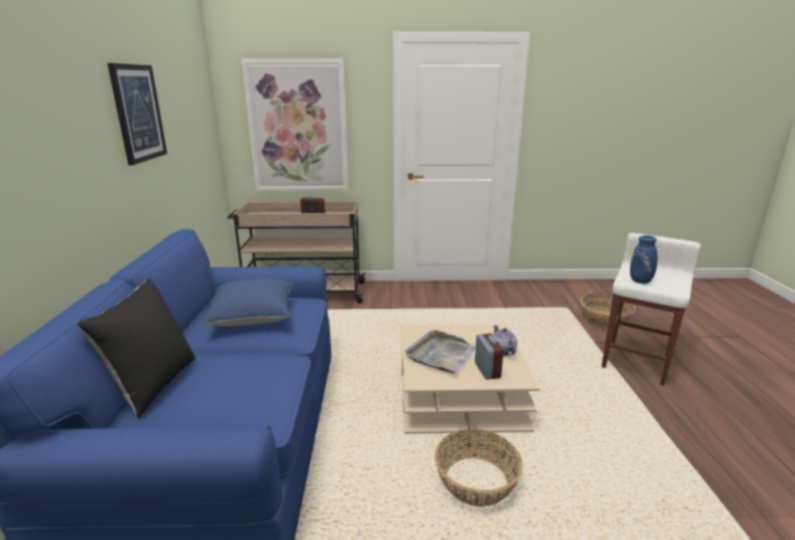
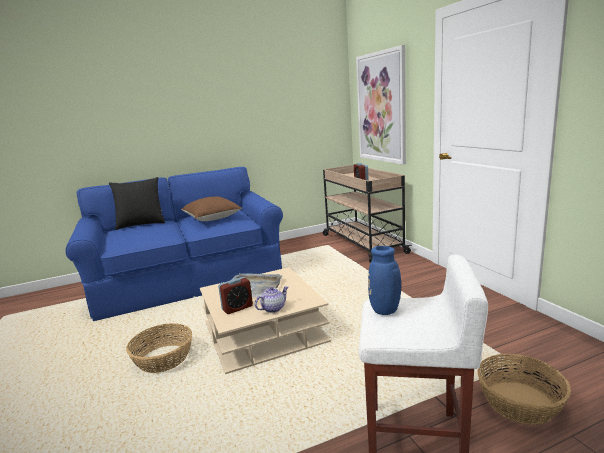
camera: 70 degrees right, 5 degrees down
(138, 113) = (235, 99): picture -> none
(252, 317) = (212, 218): blue pillow -> brown pillow

